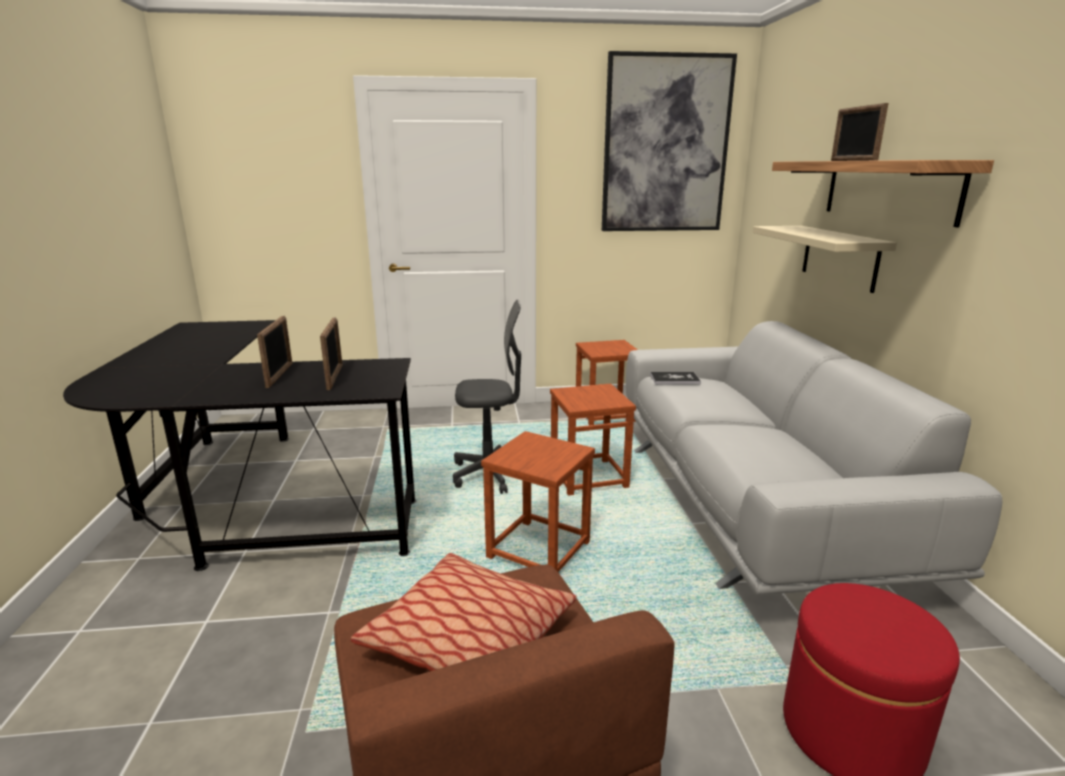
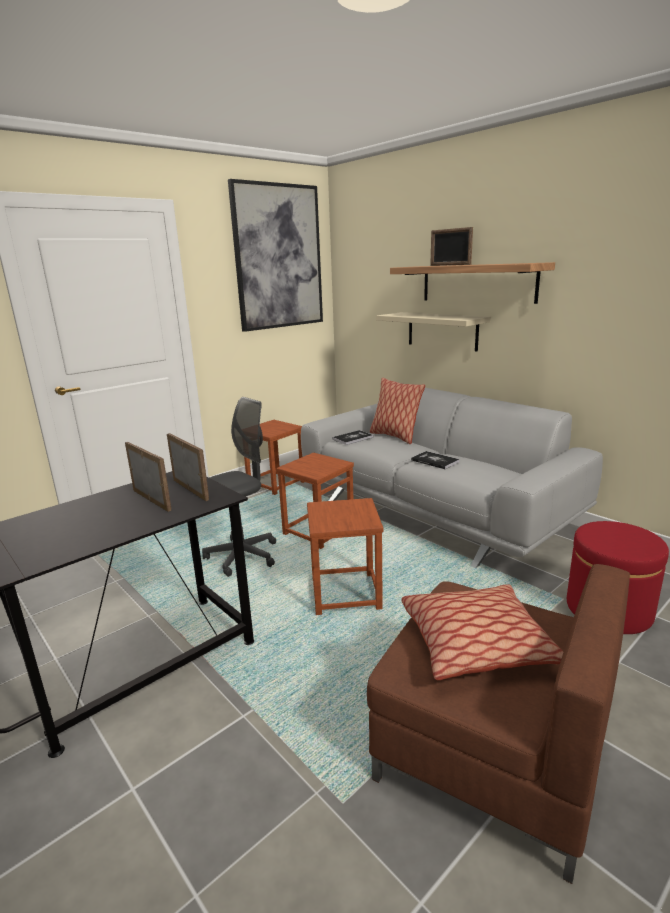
camera: 35 degrees left, 0 degrees up
(279, 375) = (88, 514): picture frame -> picture frame (190, 489)
(731, 431) = (435, 461): none -> book
(736, 391) = (395, 436): none -> pillow

